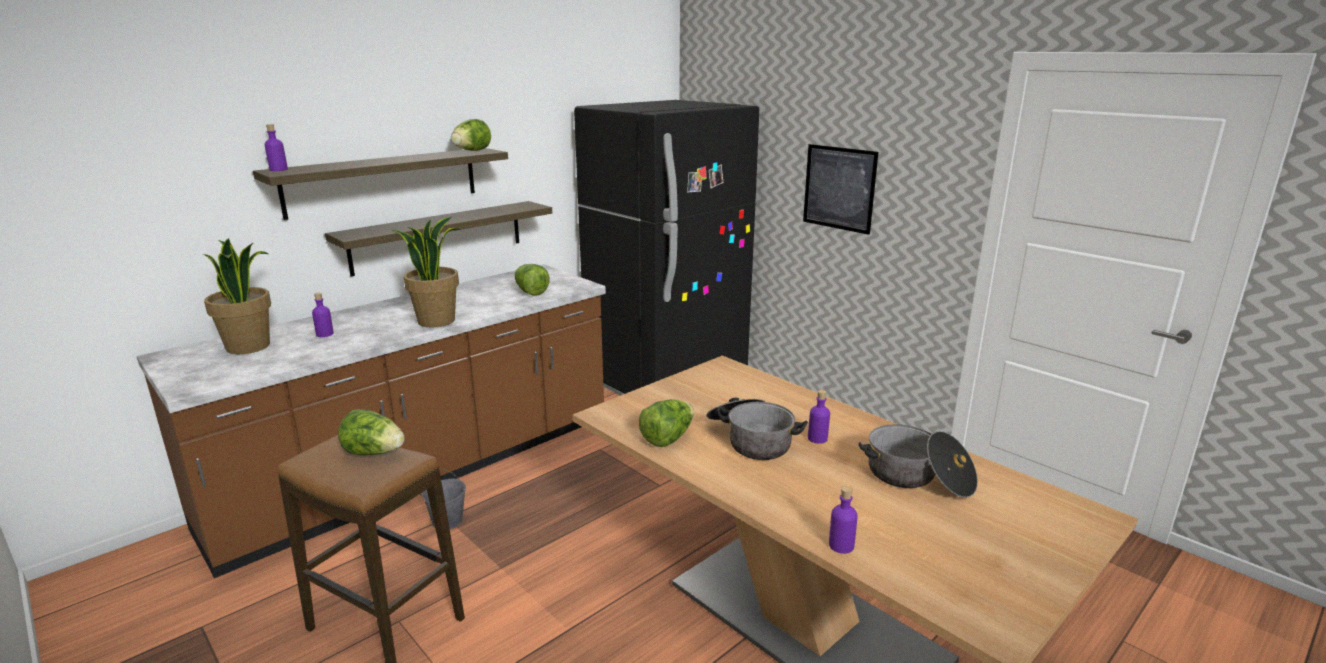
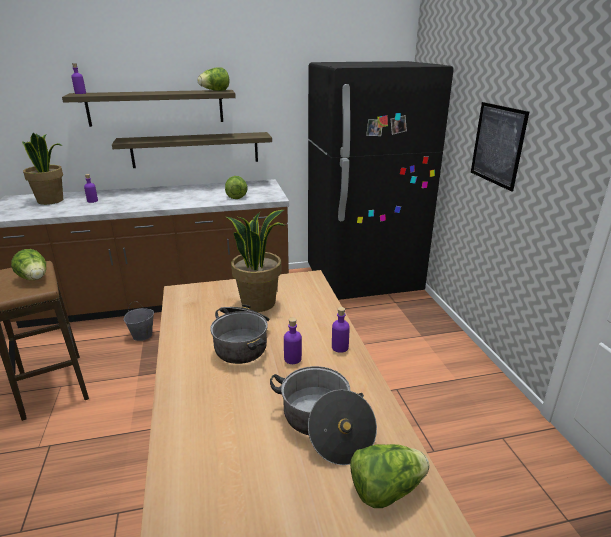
camera: 30 degrees right, 5 degrees up
(436, 320) = (156, 204): potted plant -> potted plant (258, 303)
(667, 438) = (191, 322): lettuce -> lettuce (386, 490)
(841, 545) = (175, 459): purple bottle -> purple bottle (340, 347)

